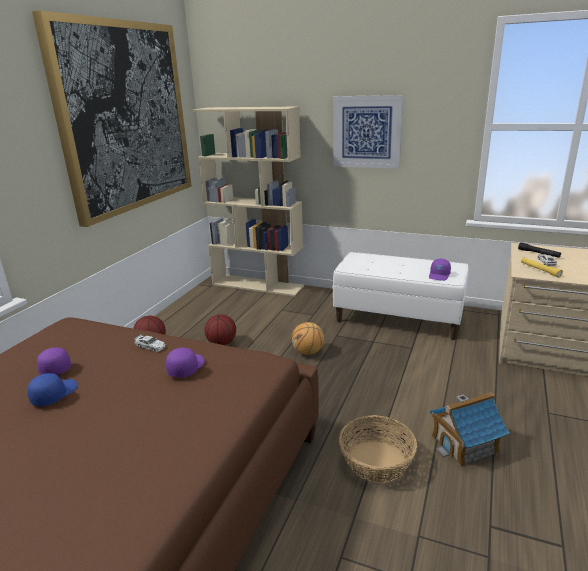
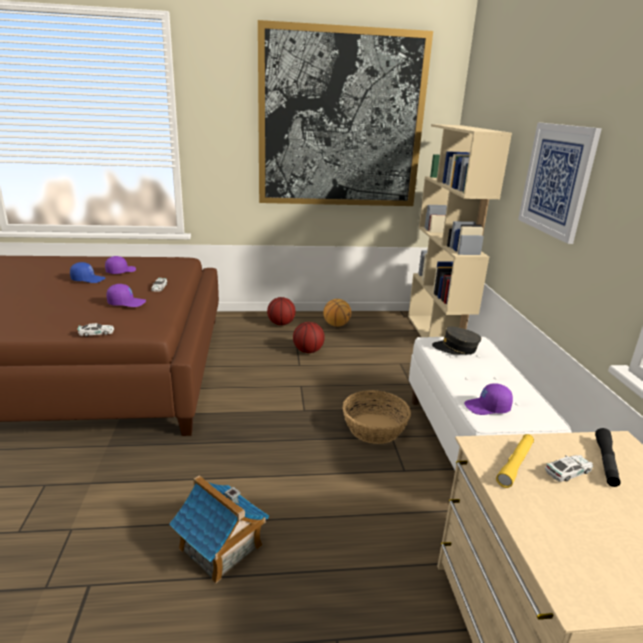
camera: 60 degrees right, 0 degrees up
(253, 394) = (96, 333): none -> toy car
(308, 352) = (331, 399): basketball -> basketball (336, 325)
(361, 263) = (456, 348): none -> grey cap
(377, 461) = (170, 482): basket -> basket (375, 428)

